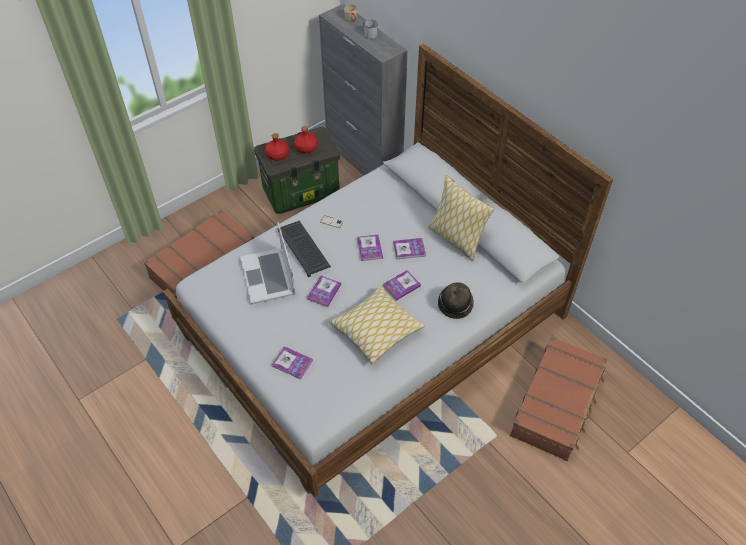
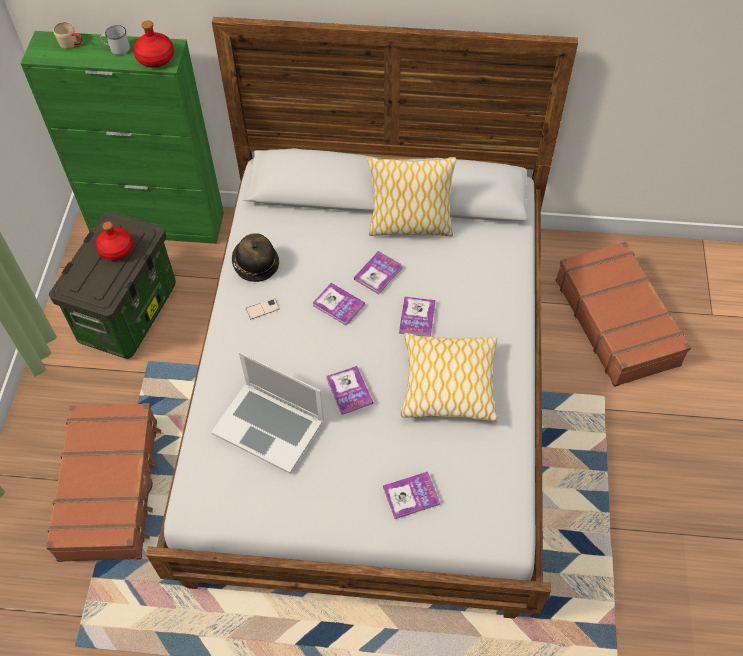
camera: 45 degrees left, 5 degrees up
(277, 154) = (91, 283): red bottle -> red bottle (156, 58)
(304, 249) = (271, 362): keyboard -> none
(364, 160) = (158, 224): grey cabinet -> green cabinet
(455, 304) = (488, 293): hat -> hat (255, 264)

